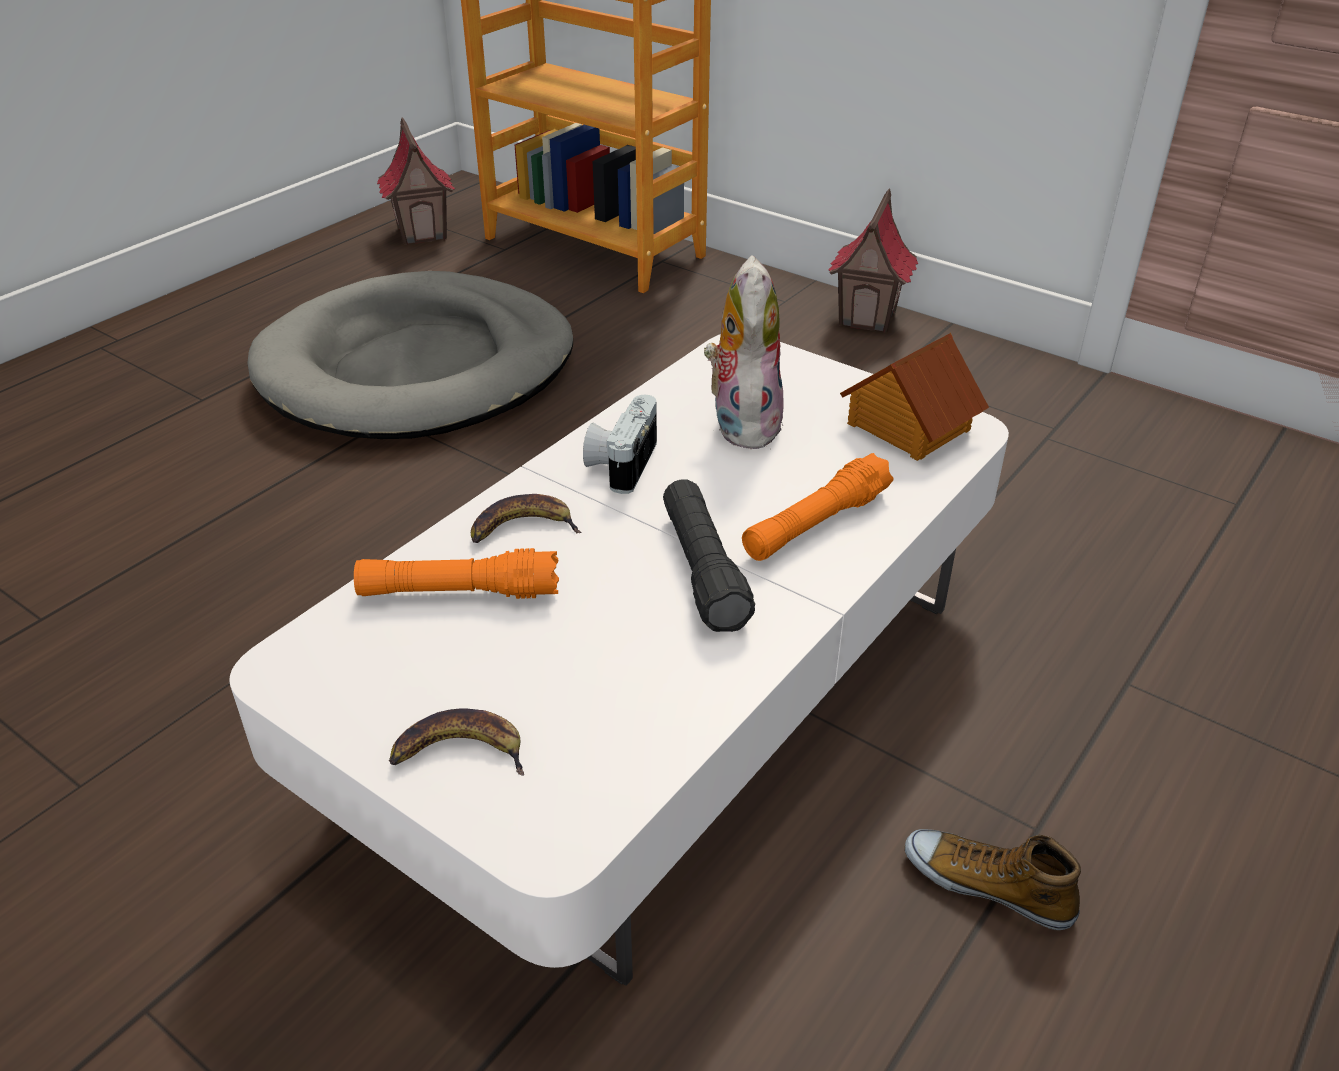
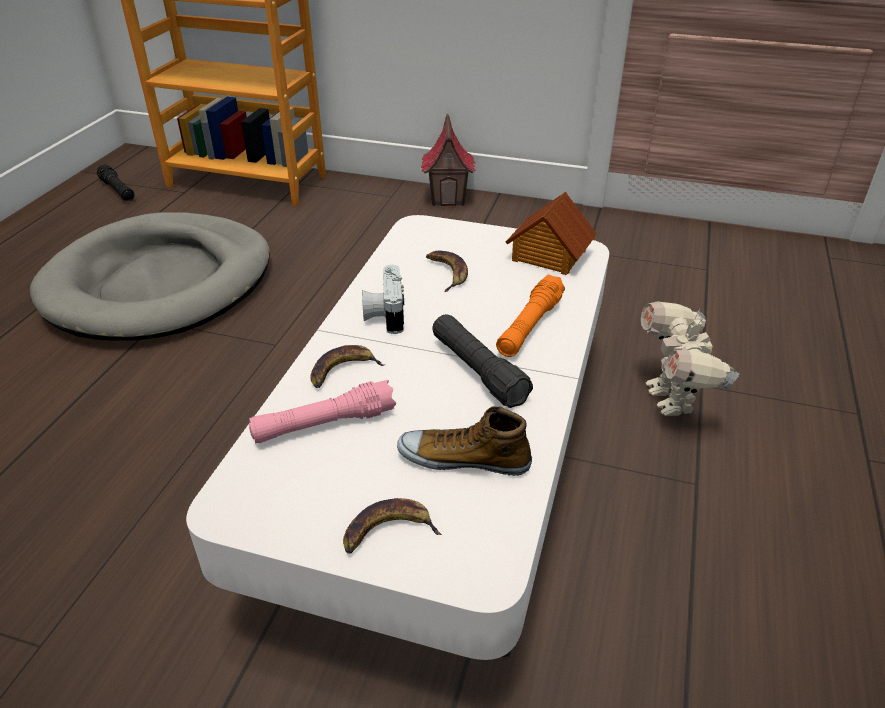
camera: 20 degrees left, 0 degrees up
(423, 233) = (118, 190): toy house -> black flashlight
(459, 592) = (324, 424): orange flashlight -> pink flashlight
(742, 423) = (447, 272): plush toy -> banana
(988, 884) = (687, 524): shoe -> shoe (464, 458)
(1066, 693) = (672, 399): none -> toy robot

